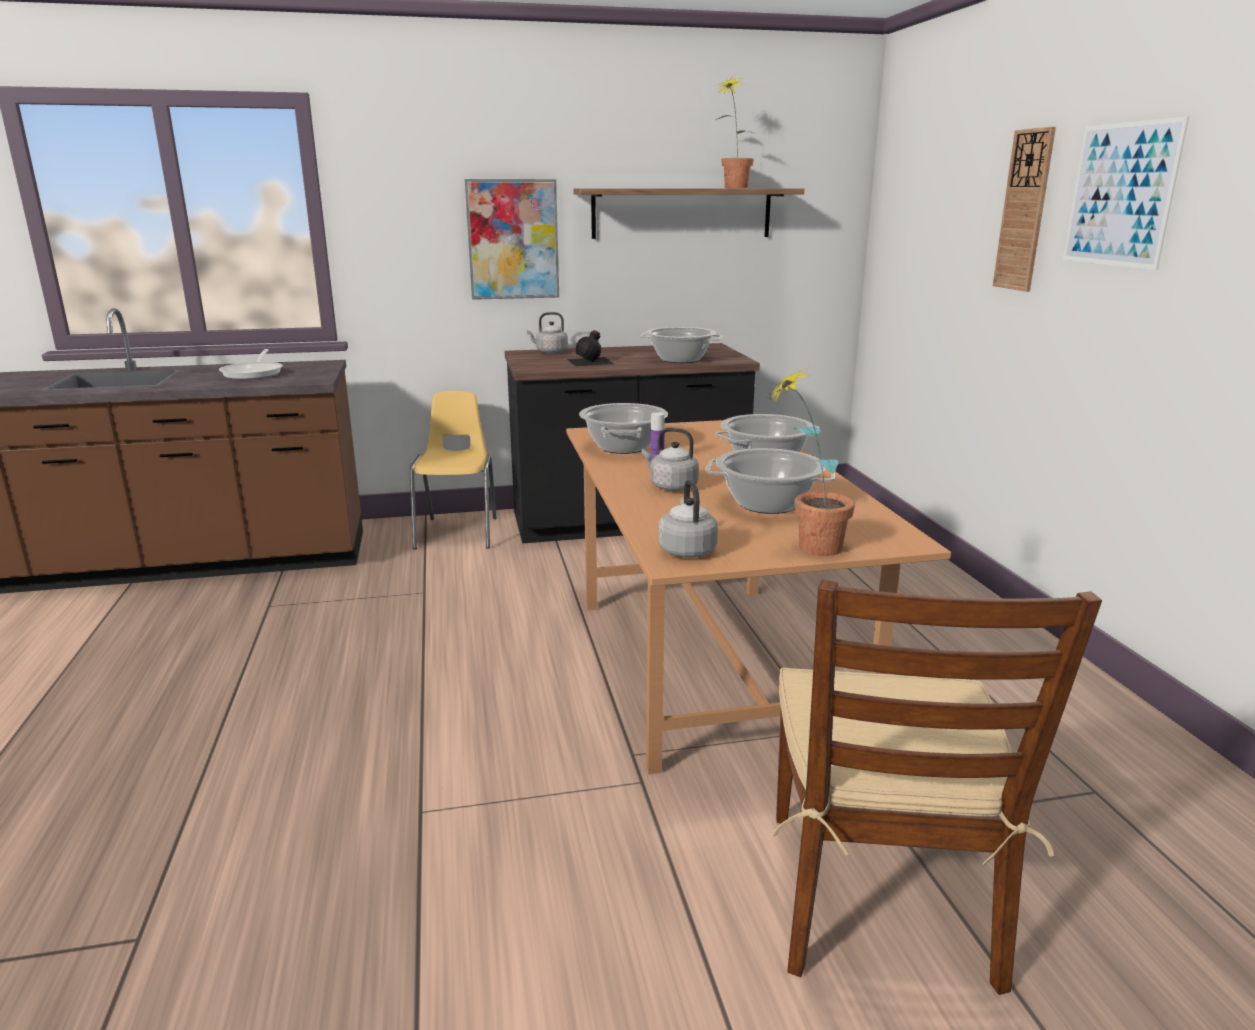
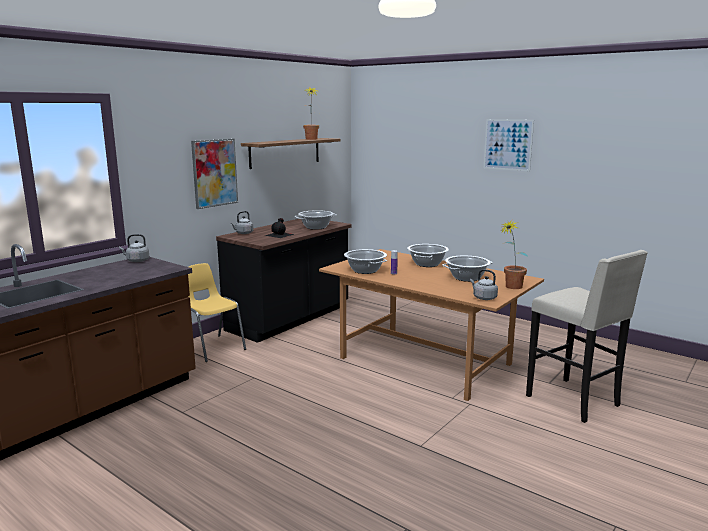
camera: 40 degrees left, 5 degrees down
(254, 373) = (120, 272): frying pan -> none
(671, 486) = (423, 280): grey kettle -> grey kettle (136, 260)
(879, 896) = (575, 401): brown chair -> beige stool
(1024, 211) = (458, 149): wall clock -> none

